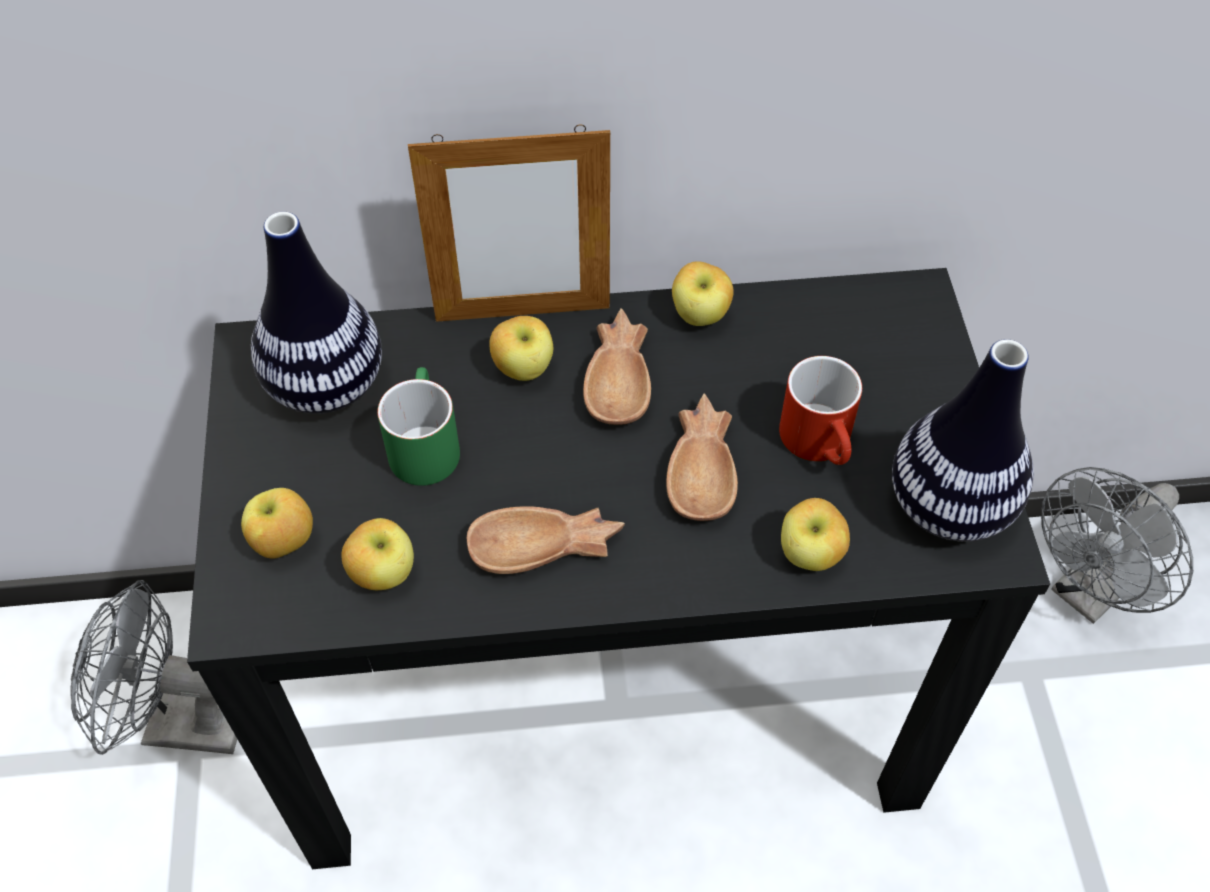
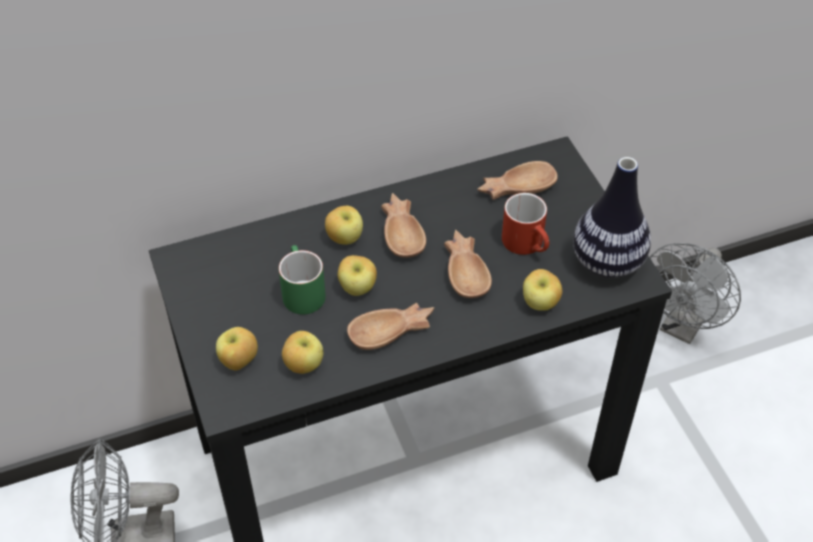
camera: 15 degrees left, 5 degrees down
(325, 385) = (230, 271): vase -> none
(522, 313) = (333, 208): picture frame -> none
(700, 316) = (437, 189): apple -> apple (358, 288)
(831, 337) = (515, 186): none -> brown bowl

